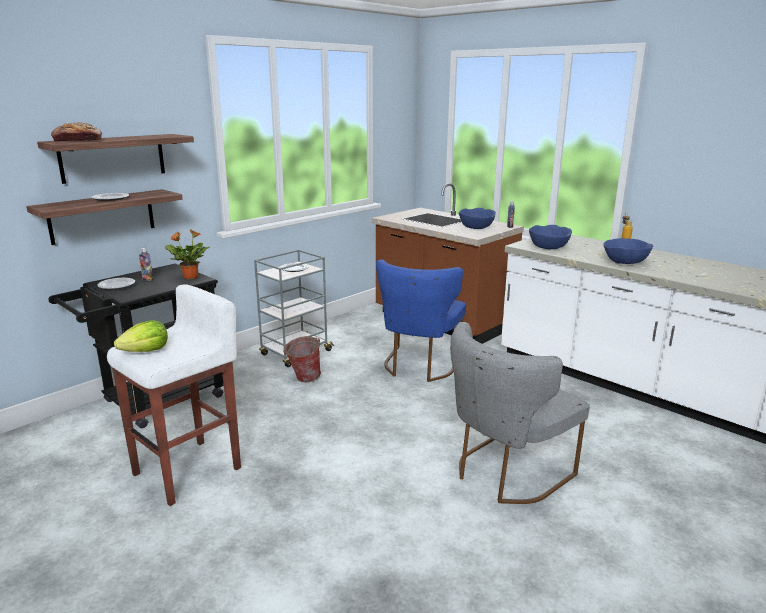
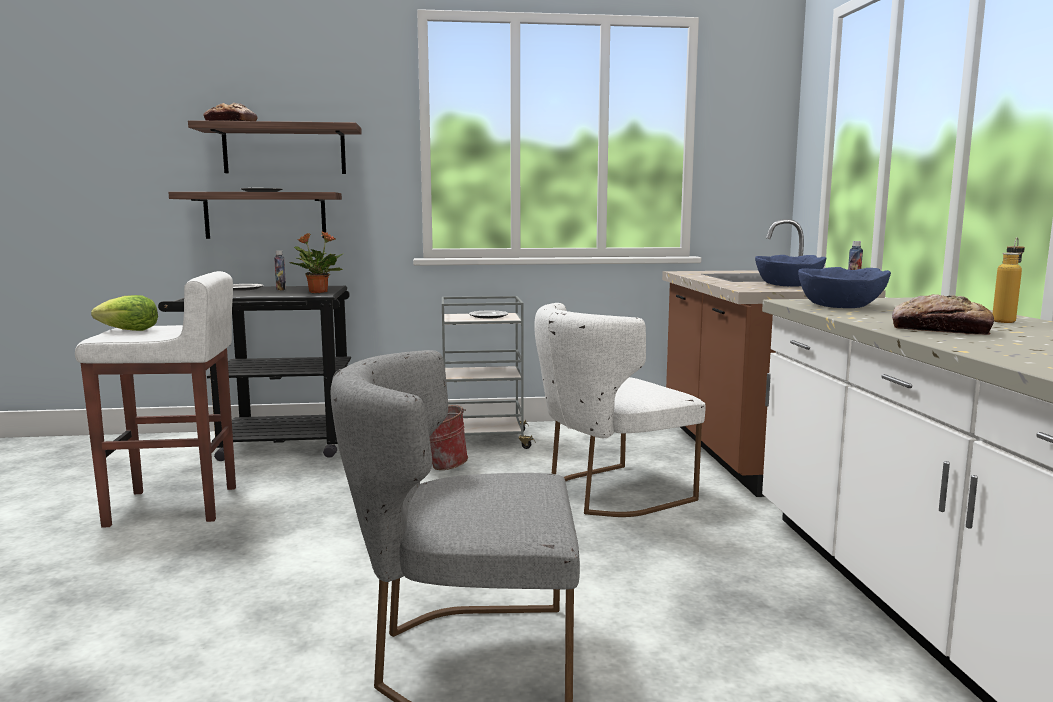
camera: 40 degrees right, 10 degrees down
(419, 366) = (609, 494): blue chair -> white chair
(624, 262) = (940, 329): blue bowl -> bread

